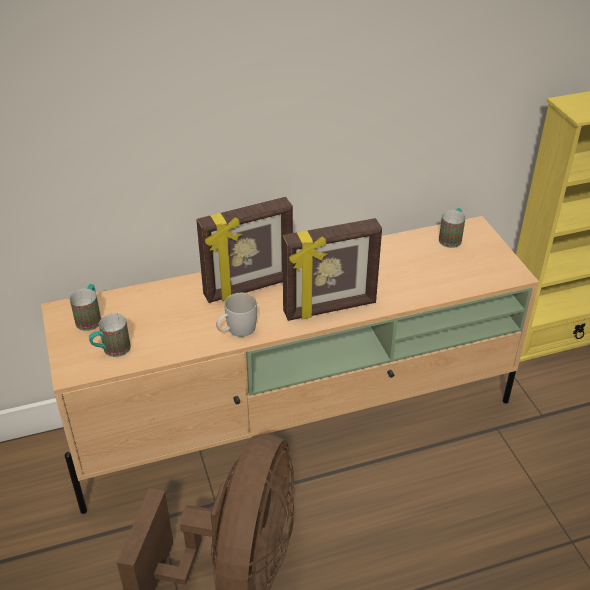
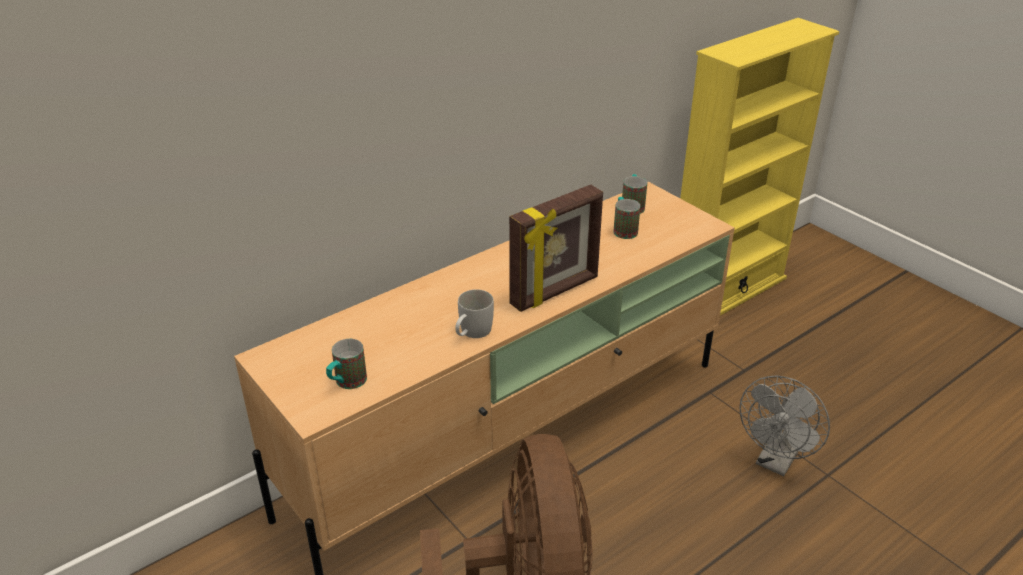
camera: 20 degrees left, 5 degrees down
(90, 318) = (302, 357): mug -> mug (623, 229)
(249, 288) = (460, 291): picture frame -> none
(527, 514) = (776, 461): none -> grey fan

